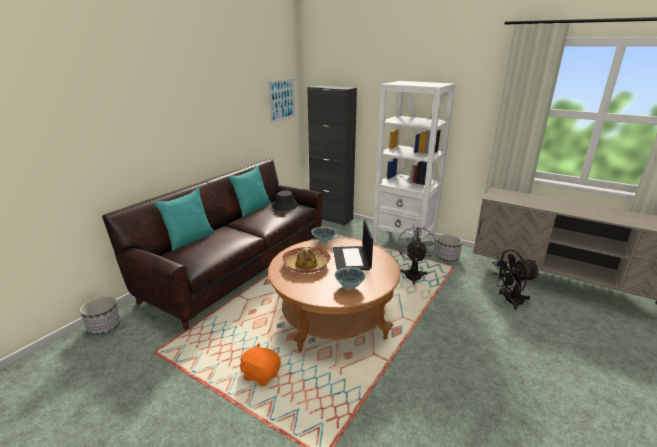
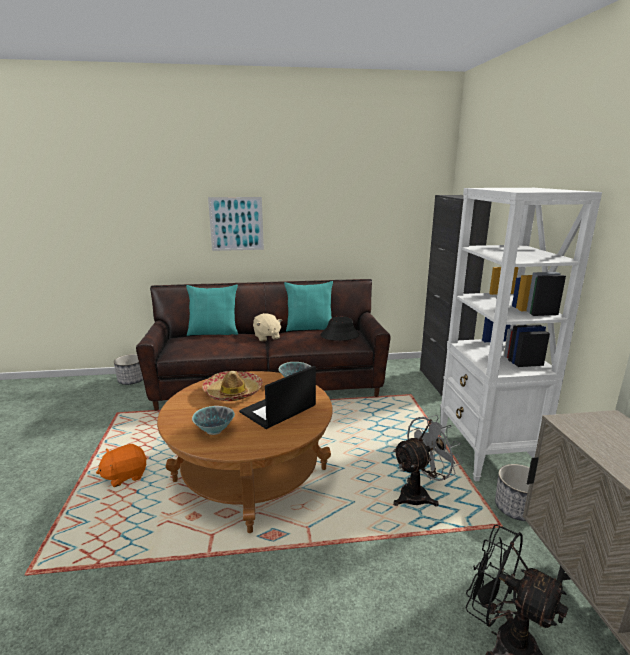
camera: 50 degrees right, 5 degrees down
(236, 226) = (266, 337): none -> beige plush toy
(261, 374) = (125, 476): orange plush toy -> orange plush toy turned 105 degrees counterclockwise
(281, 100) = (408, 210): picture -> picture (236, 224)

